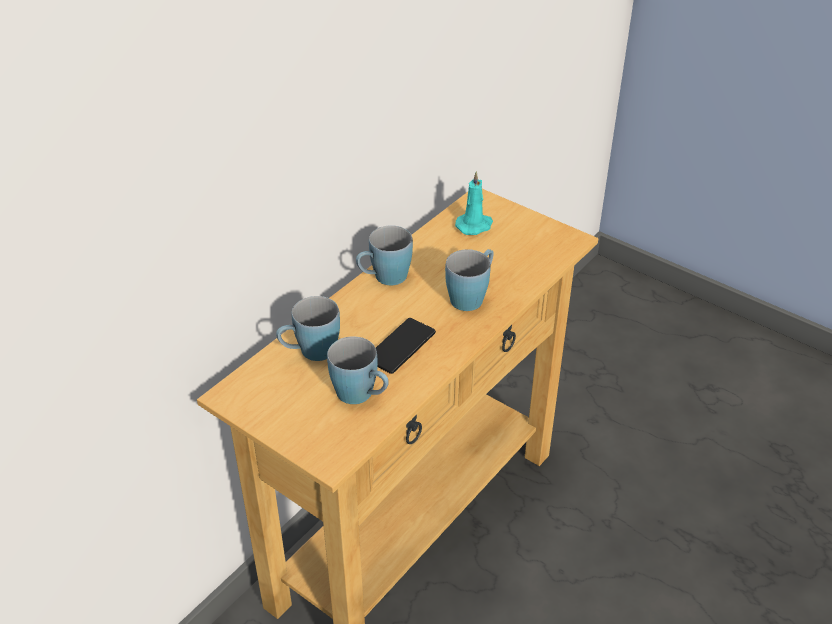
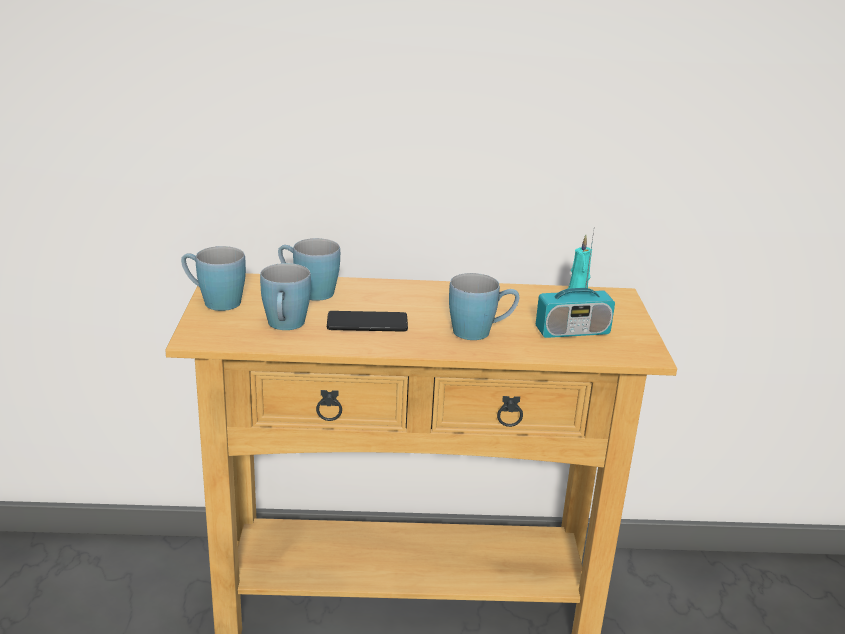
camera: 50 degrees right, 15 degrees down
(384, 278) = (441, 290): blue mug -> blue mug (214, 301)
(512, 252) = (572, 332): none -> radio

